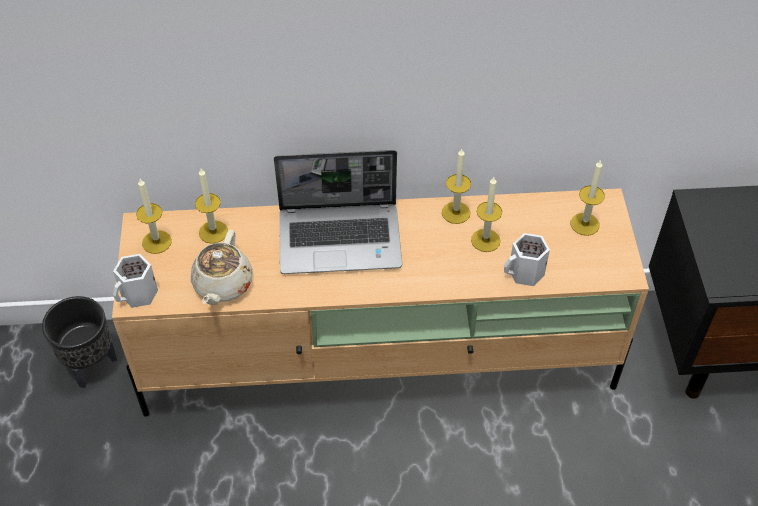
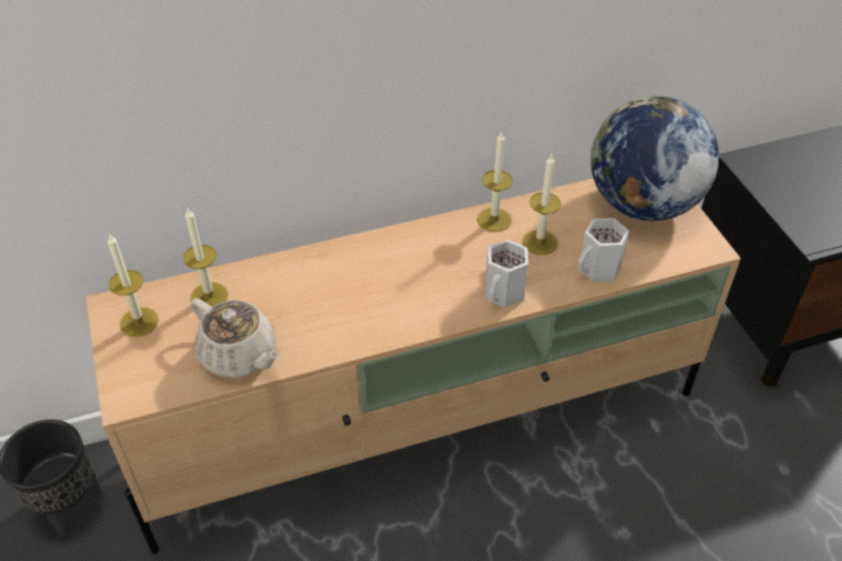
camera: 15 degrees left, 5 degrees down
(139, 295) = (132, 390): white mug -> white mug (504, 293)
(222, 285) = (239, 355): beige teapot -> beige teapot turned 45 degrees counterclockwise
(341, 238) = (370, 273): laptop -> none
(584, 224) = (642, 205): candle -> globe

